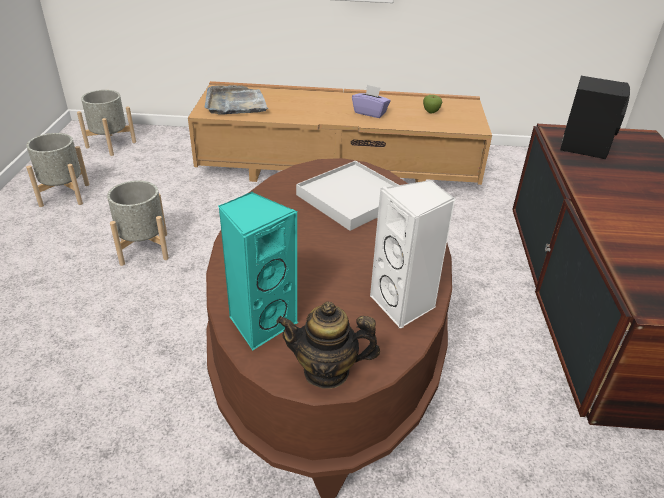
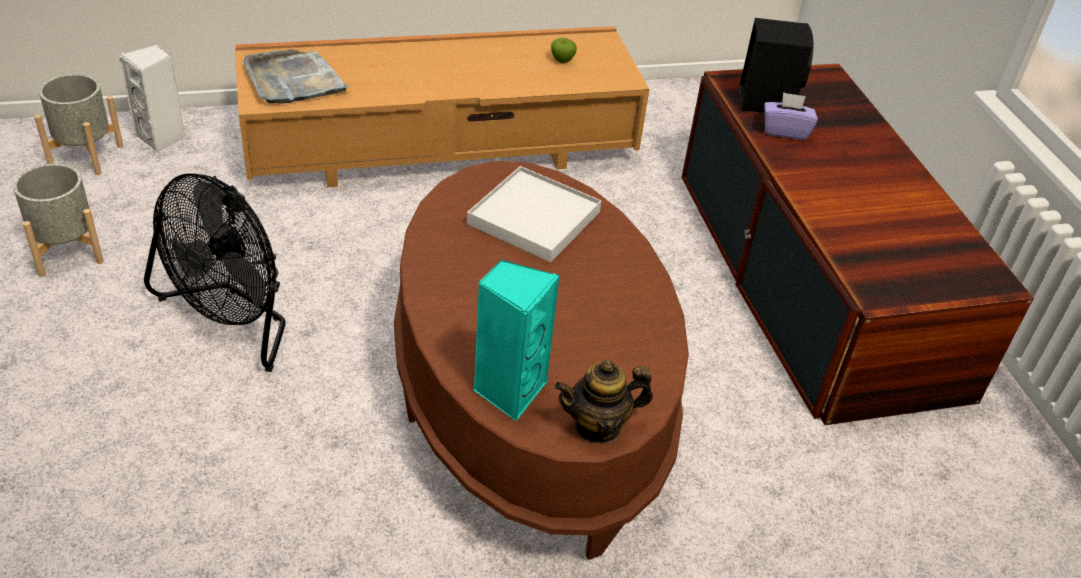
camera: 20 degrees left, 5 degrees up
(144, 248) = (234, 314): grey planter -> black fan
(370, 113) = (485, 72): purple tissue box -> purple tissue box (785, 131)
(404, 305) = (644, 341): white speaker -> white speaker (162, 139)

